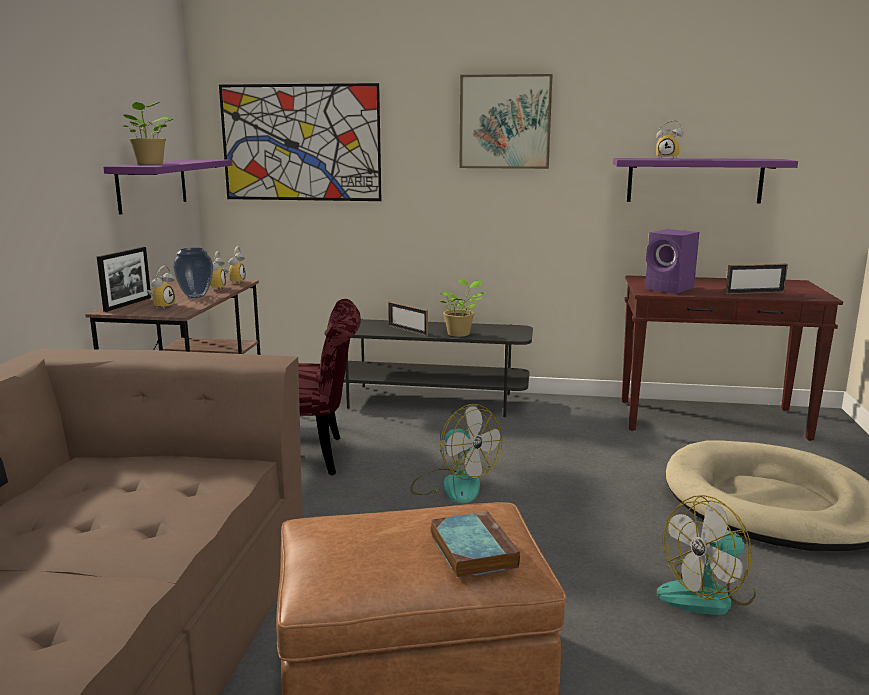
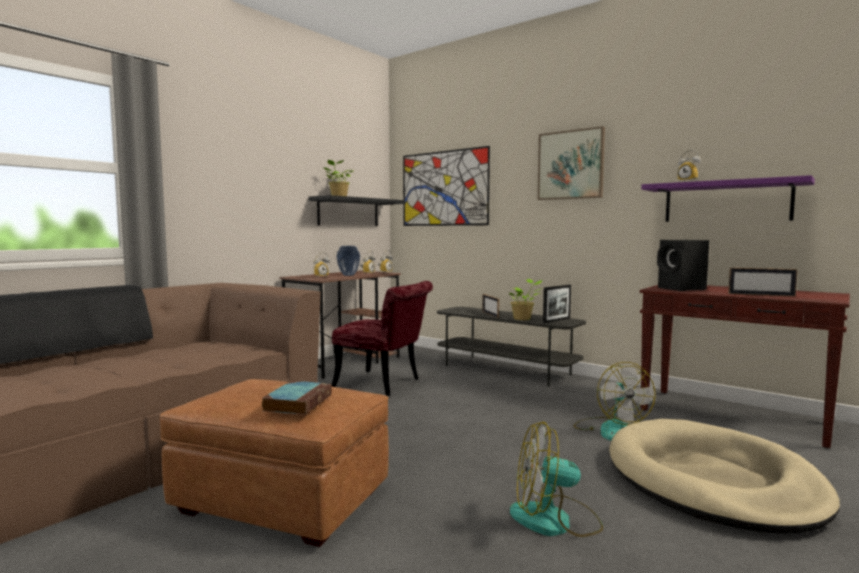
camera: 30 degrees right, 10 degrees down
(128, 304) = (307, 275): picture frame -> picture frame (556, 320)
(152, 185) = (348, 212): purple shelf -> black shelf
(453, 485) = (455, 415): fan -> fan (610, 428)
(670, 289) = (682, 289): purple speaker -> black speaker

